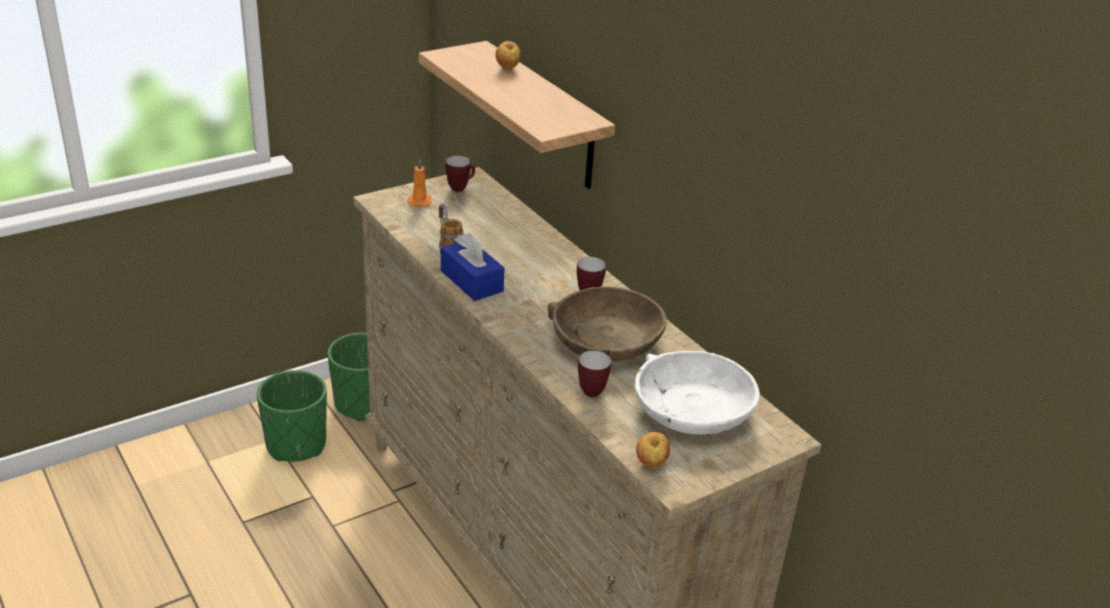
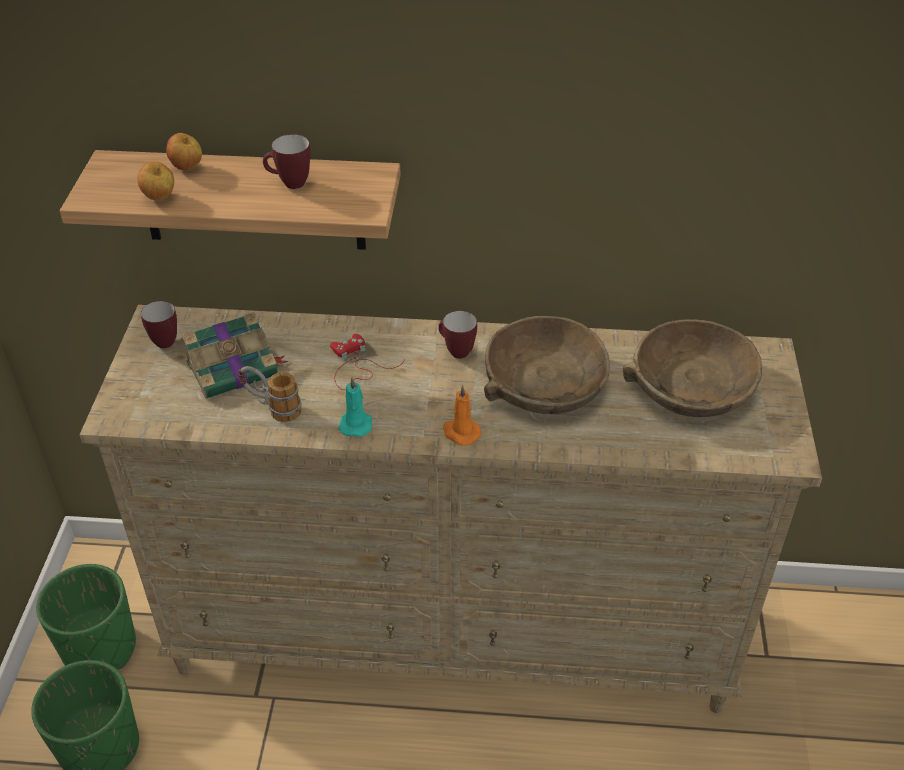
camera: 50 degrees left, 10 degrees up
(419, 201) = (155, 384): orange candle -> orange candle (460, 432)
(466, 220) = (235, 368): none -> book
(471, 281) = (356, 424): blue tissue box -> turquoise candle
(523, 260) = (356, 366): none -> red game controller
(588, 389) = (612, 436): mug -> mug (289, 184)
(651, 463) = (750, 454): apple -> apple (159, 198)
(691, 409) = (692, 386): white bowl -> brown bowl

